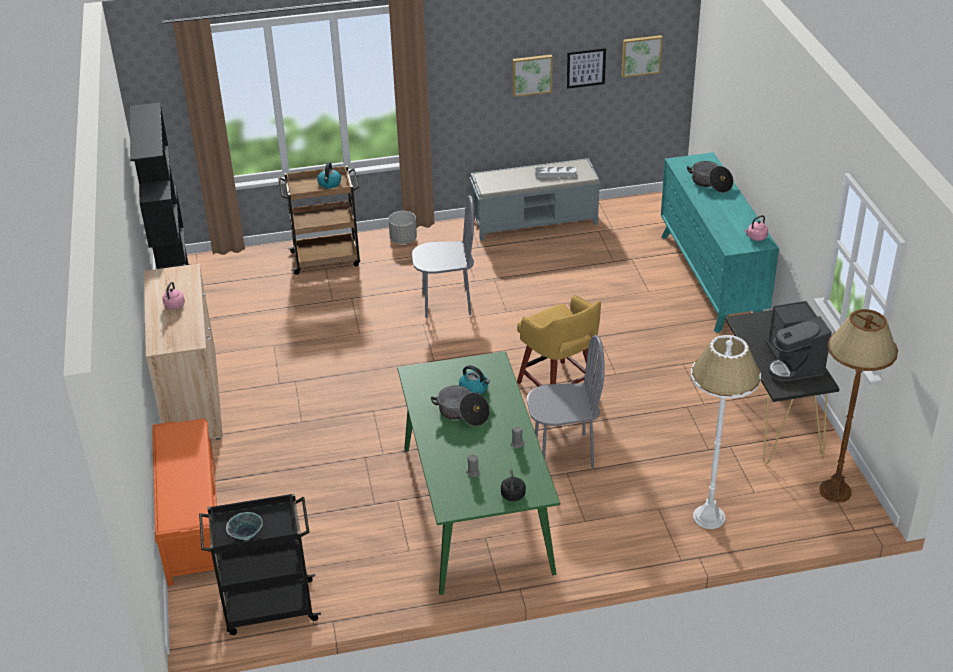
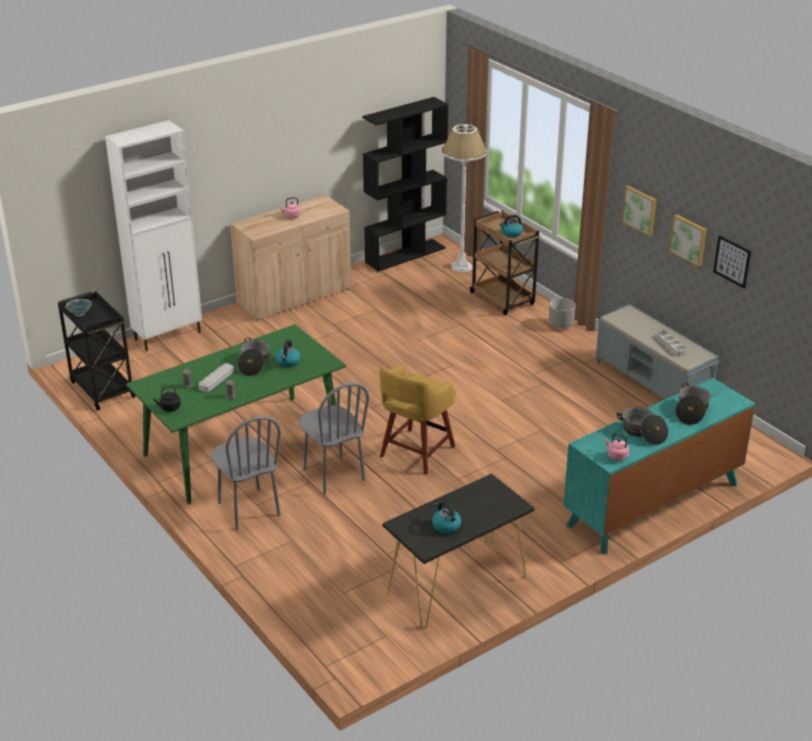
camera: 65 degrees right, 5 degrees down
(192, 522) = (168, 336): orange bench -> white cabinet
(446, 303) = (489, 369): grey chair -> grey chair (248, 509)
(476, 448) = (216, 380): none -> grey tray
(641, 55) = (780, 279): picture -> picture (640, 210)
(709, 517) = (295, 572): white floor lamp -> white floor lamp (461, 267)
(728, 215) = (642, 433): none -> cooking pot
(793, 362) = (445, 526): coffee machine -> kettle
(834, 491) = (374, 644): brown floor lamp -> none

